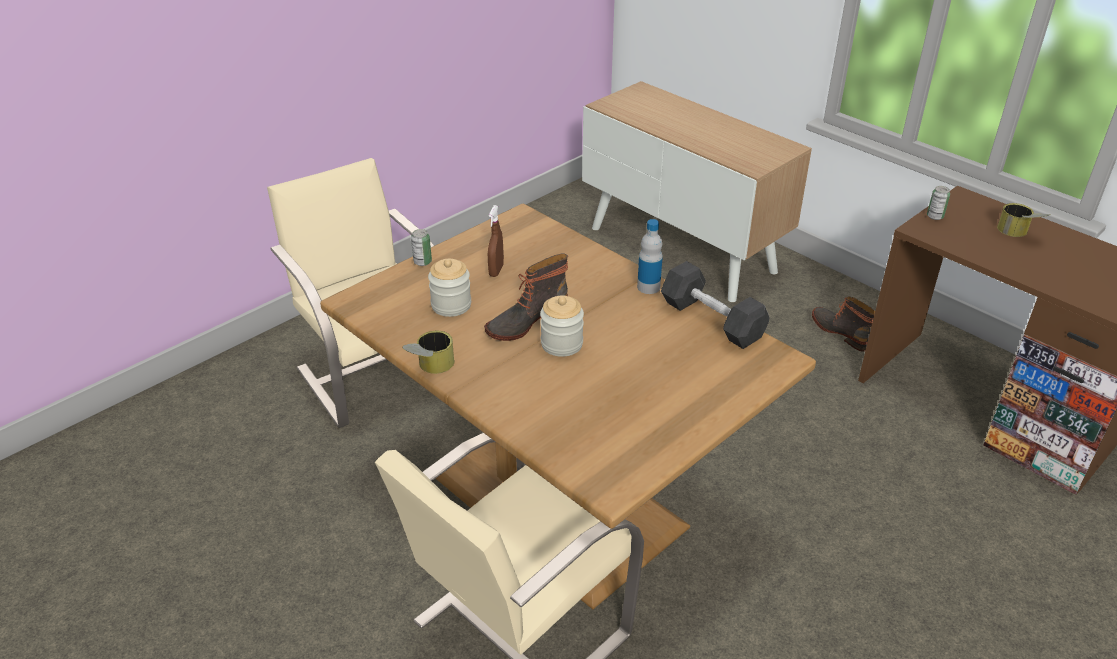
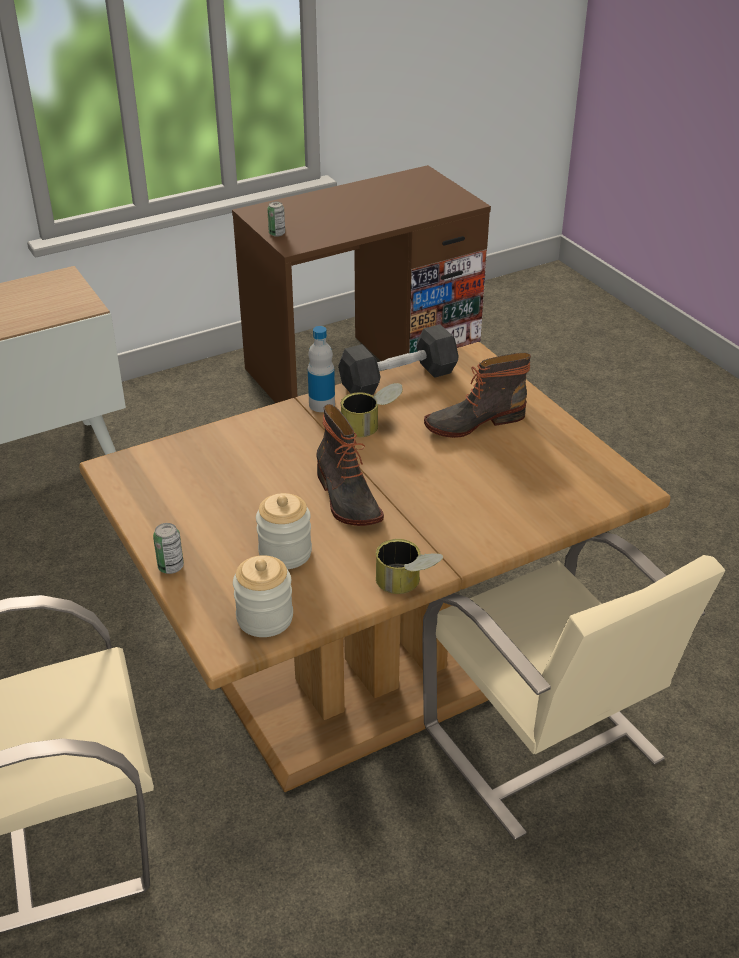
camera: 75 degrees left, 0 degrees up
(496, 270) = (228, 506): brown spray bottle -> none
(561, 344) = (399, 480): jar -> jar (265, 618)
(841, 332) = (217, 410): boot -> boot (473, 421)
(1018, 234) = (328, 208): can -> can (371, 426)

